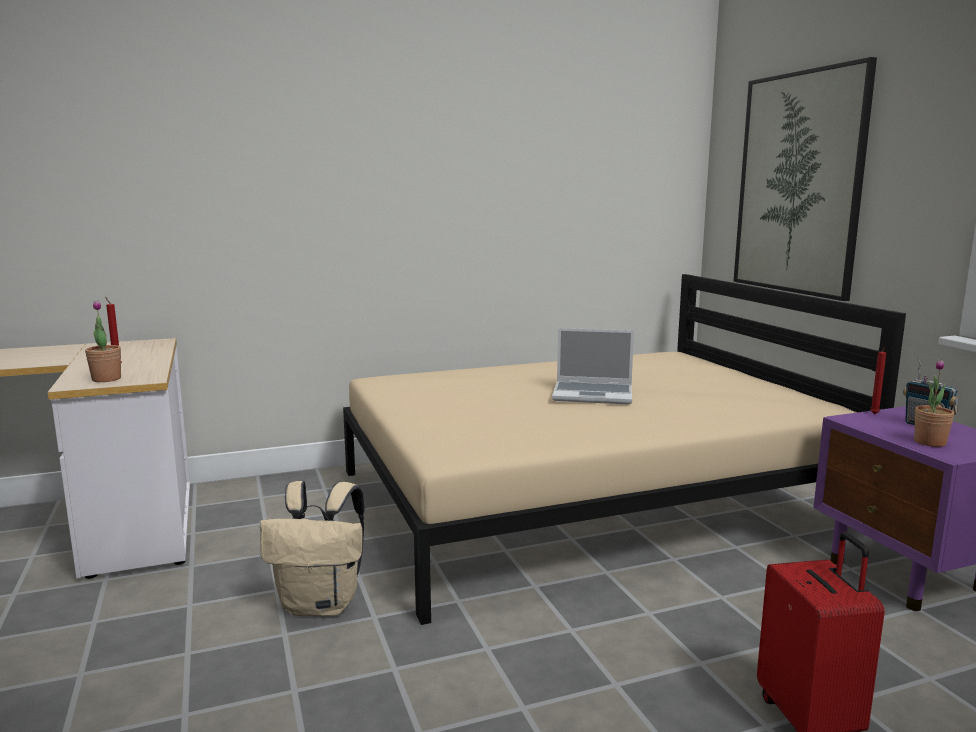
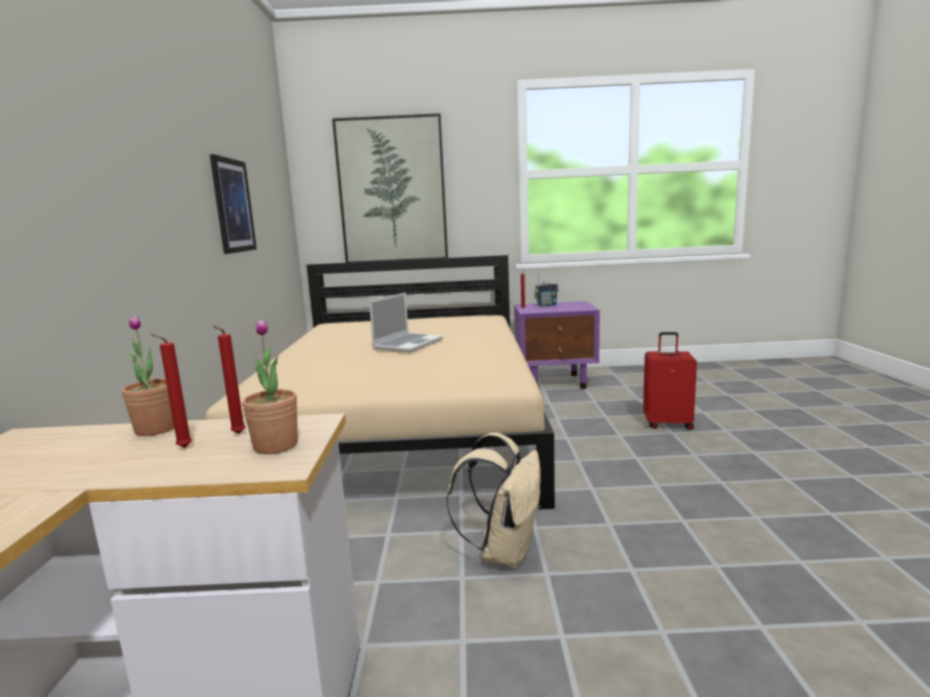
camera: 70 degrees left, 0 degrees up
(133, 370) = (236, 435): none -> red candle
(519, 203) = (233, 206): none -> picture
(930, 442) = (569, 308): potted plant -> potted plant (156, 429)

